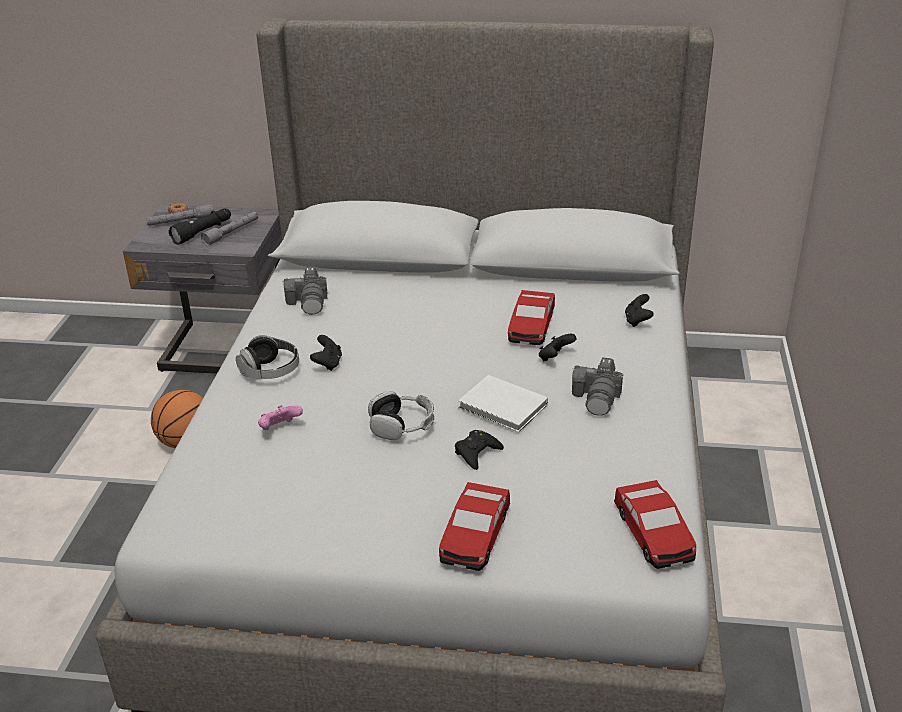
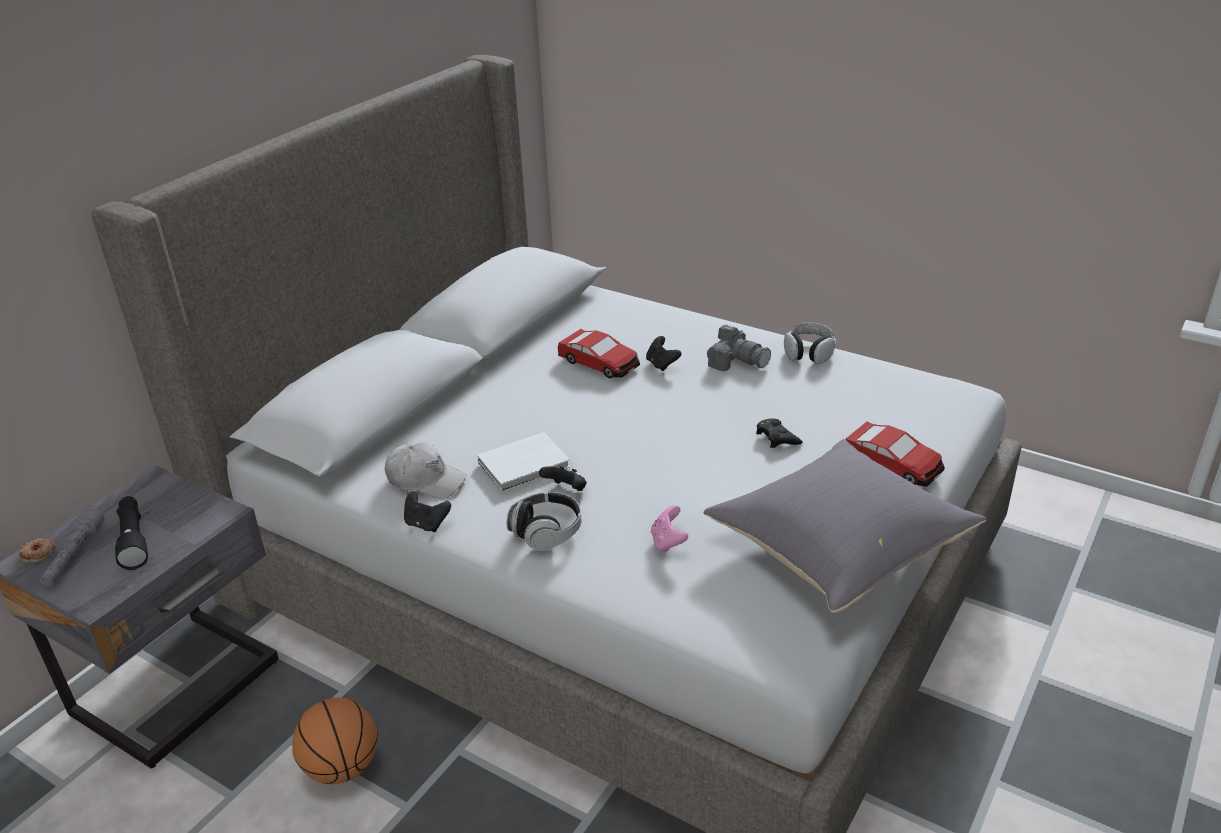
camera: 65 degrees left, 0 degrees up
(232, 233) = (167, 515): grey flashlight -> none
(309, 302) = (426, 480): camera -> white cap
(318, 526) = (839, 549): none -> grey pillow
(402, 425) = (713, 465): headphones -> headphones (808, 352)
(504, 407) = (719, 407): white book -> white book (526, 465)
(637, 321) = (636, 313): black game controller -> black game controller (426, 524)
(653, 533) = (923, 385): toy car -> none

